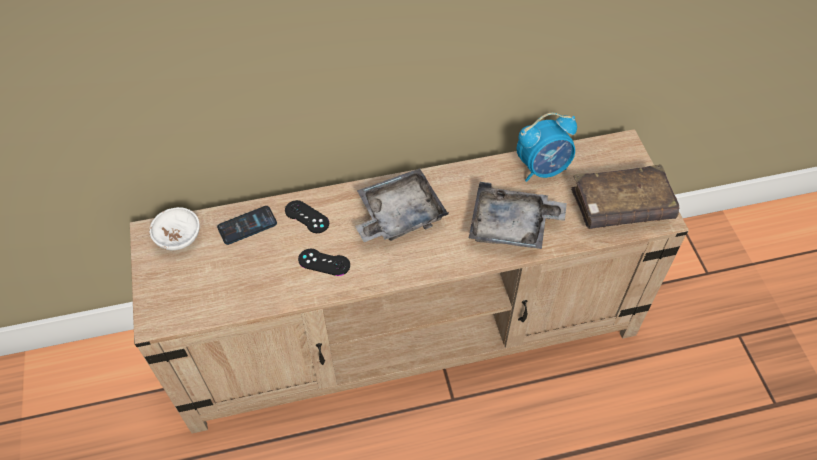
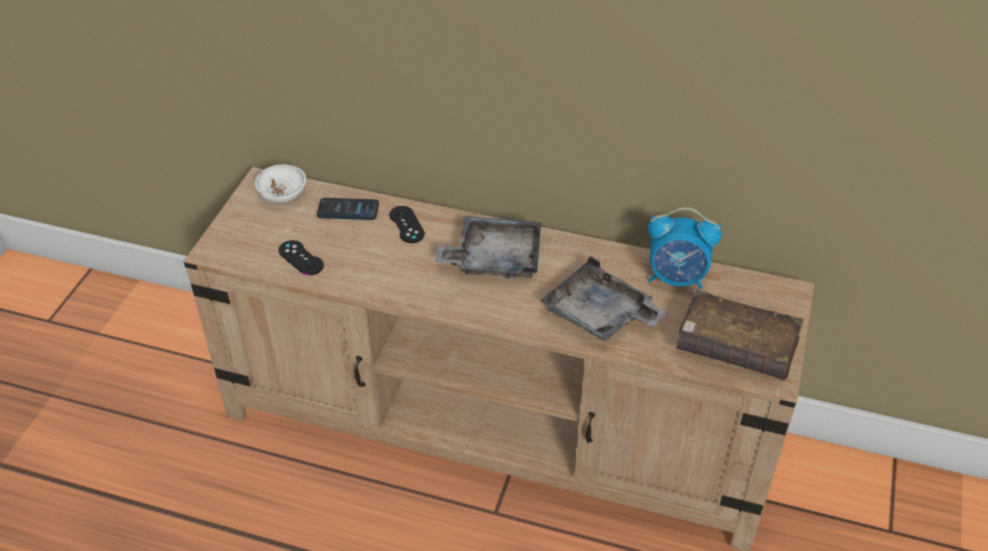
camera: 30 degrees right, 10 degrees down
(324, 262) = (392, 268): black game controller -> black game controller (301, 258)

